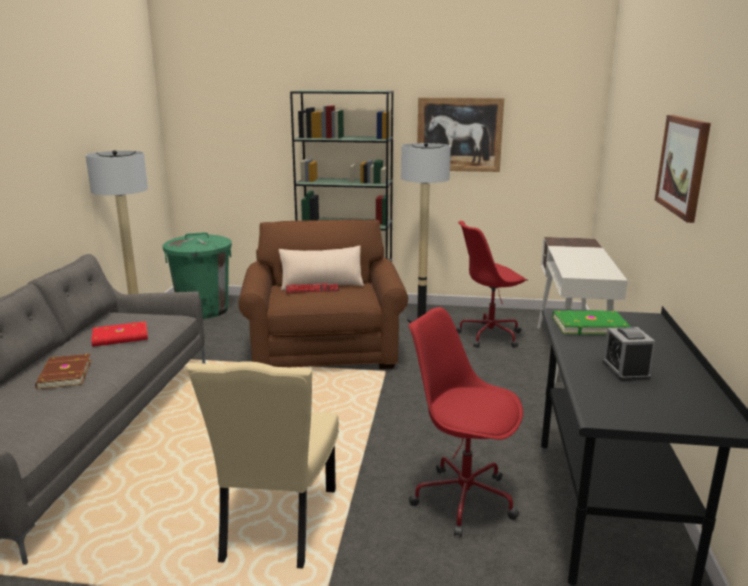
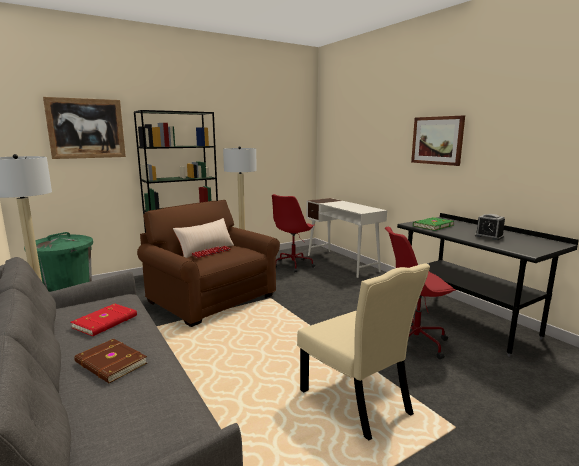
camera: 40 degrees left, 5 degrees down
(459, 134) = (244, 143): picture -> picture (86, 128)

